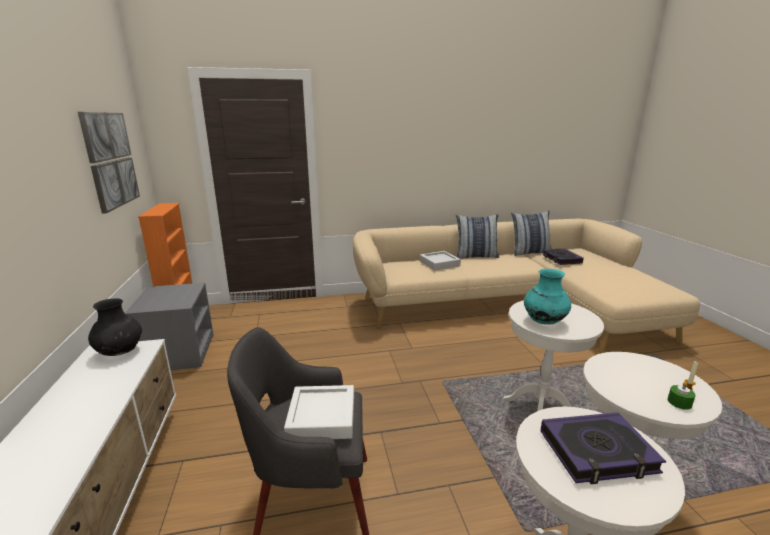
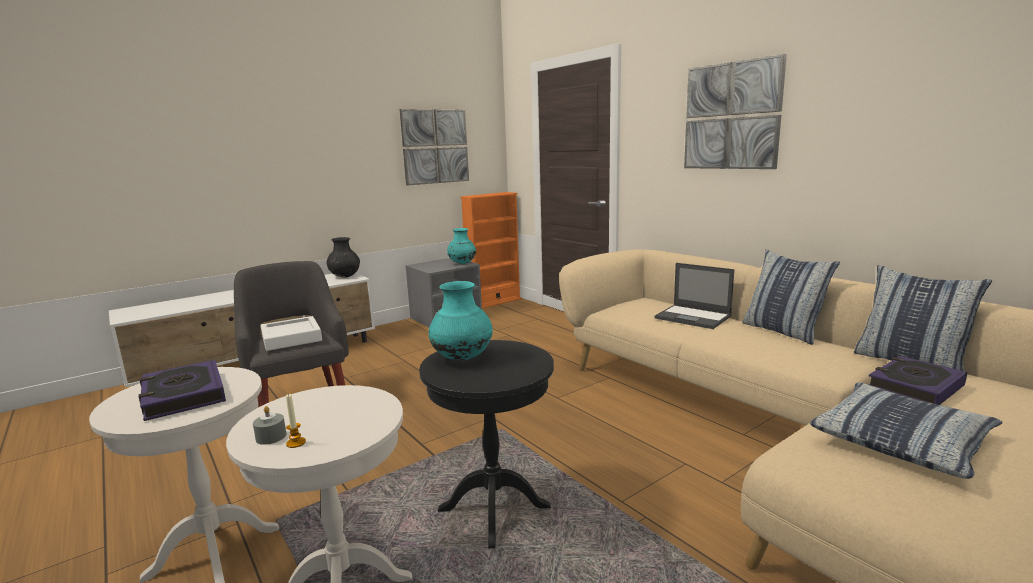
camera: 65 degrees right, 5 degrees down
(187, 288) = (462, 263): none -> turquoise vase
(412, 135) = (731, 116): none -> picture
(439, 263) = (693, 317): grey tray -> laptop
(540, 409) = (494, 509): white side table -> black side table
(608, 277) = (901, 440): none -> pillow
(679, 402) = (271, 437): green candle -> grey candle

